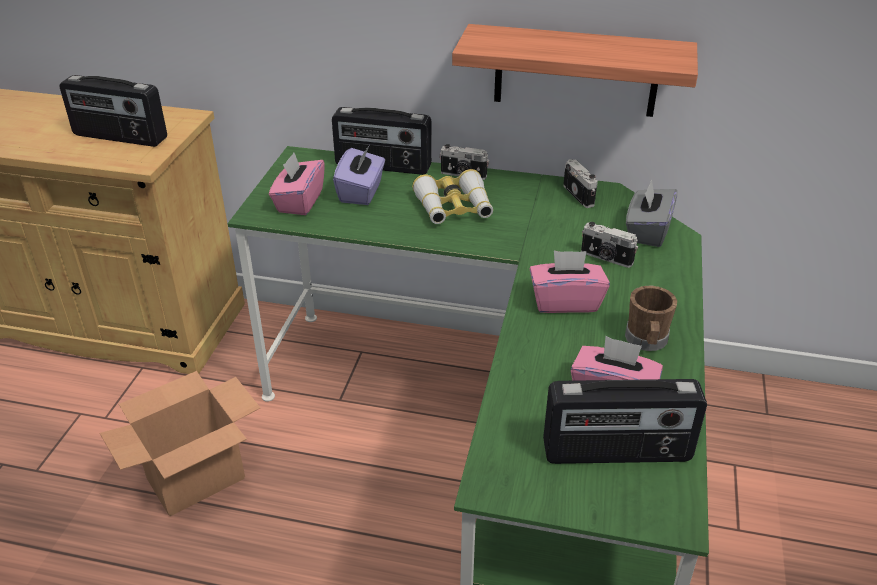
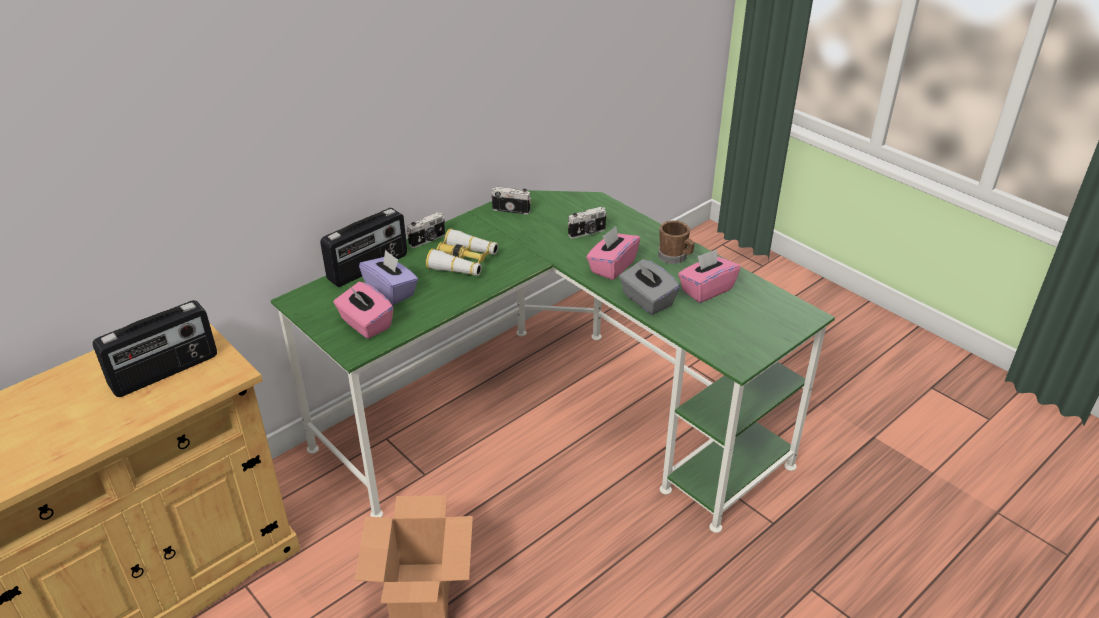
camera: 55 degrees left, 0 degrees up
(576, 71) = (473, 123): shelf -> none
(617, 453) = (750, 310): radio -> none
(647, 231) = (578, 206): grey tissue box -> grey tissue box (647, 300)

